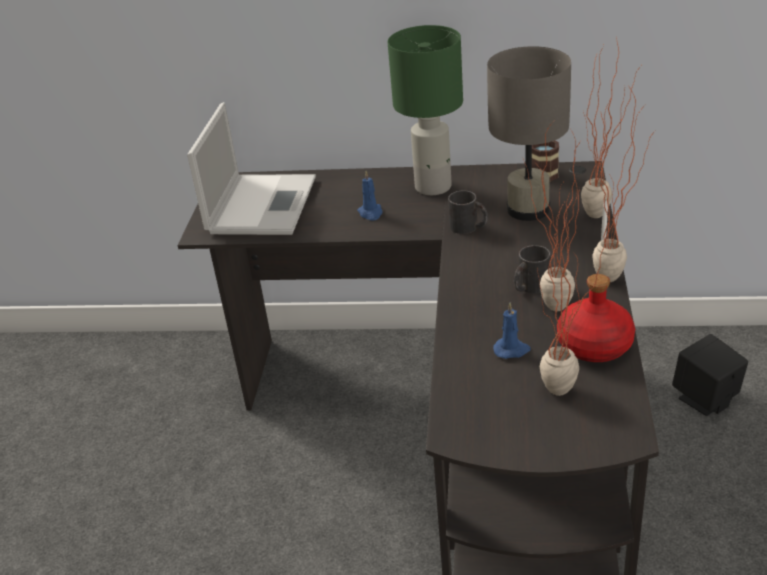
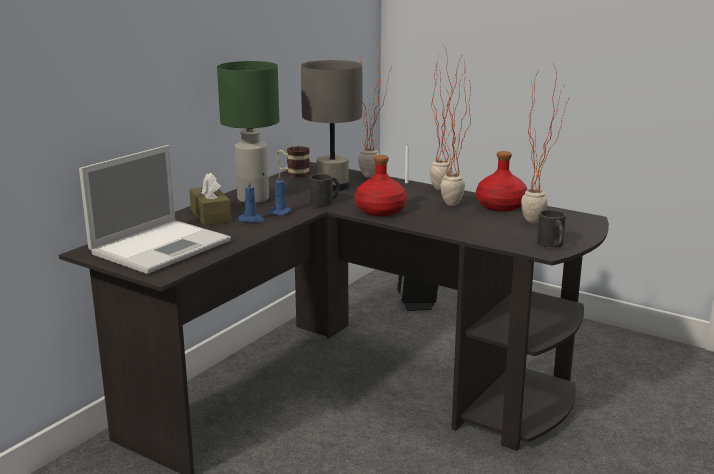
camera: 65 degrees left, 15 degrees down
(262, 204) = (162, 246): laptop -> laptop turned 90 degrees clockwise
(361, 189) = (210, 216): none -> brown tissue box
(478, 269) = (380, 210): none -> red bottle
(512, 350) = (480, 222): blue candle -> blue candle (281, 212)
(529, 287) = (421, 205): black mug -> black mug (552, 245)

